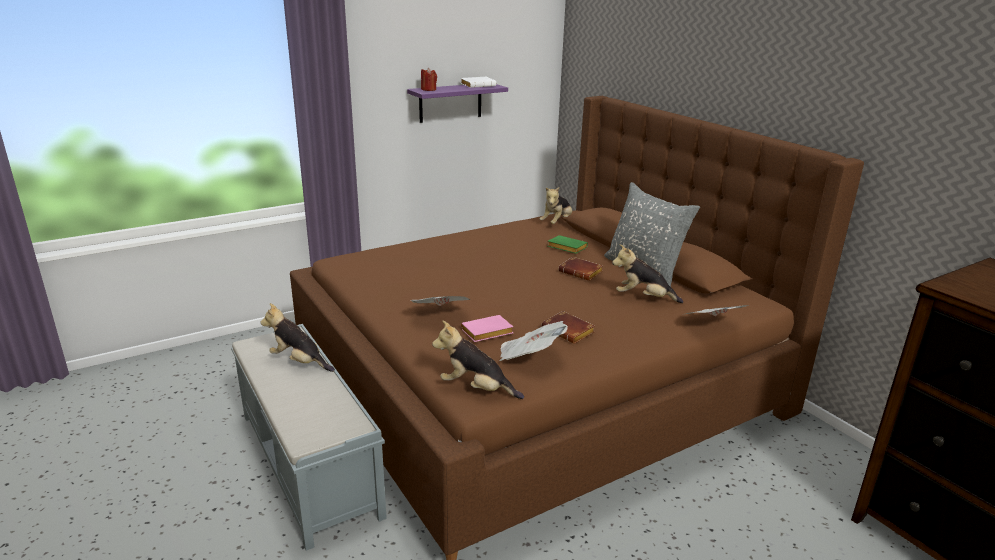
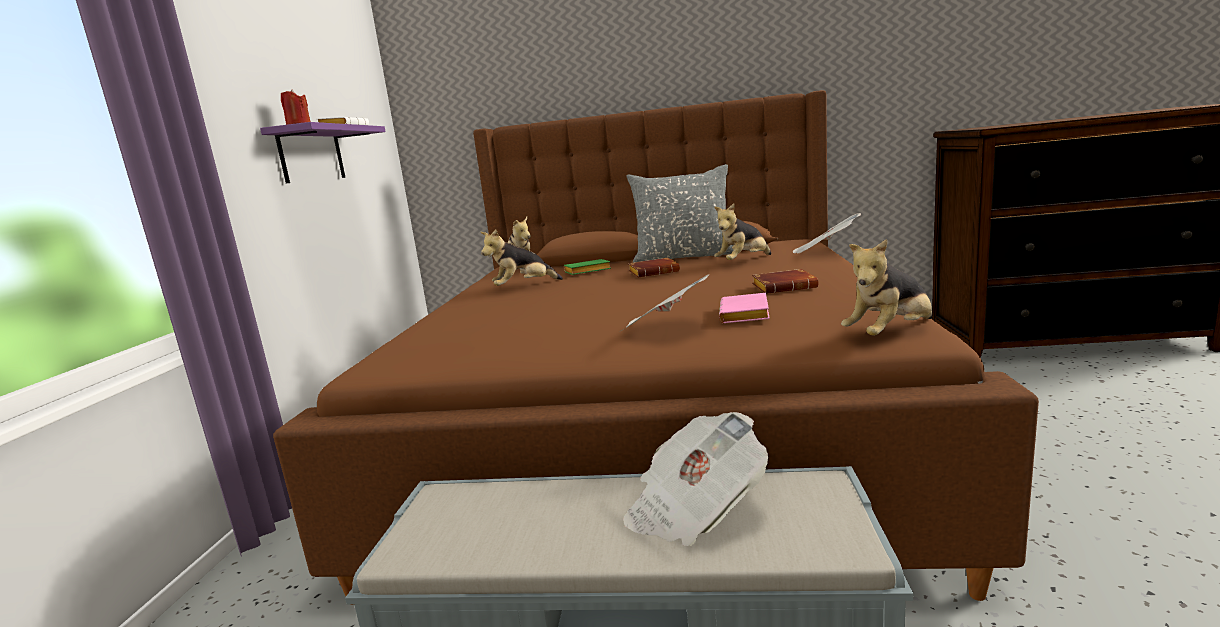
camera: 50 degrees left, 10 degrees down
(299, 362) = (554, 504): plush toy -> plush toy (523, 287)
(529, 356) = (829, 305): newspaper -> newspaper (694, 510)

